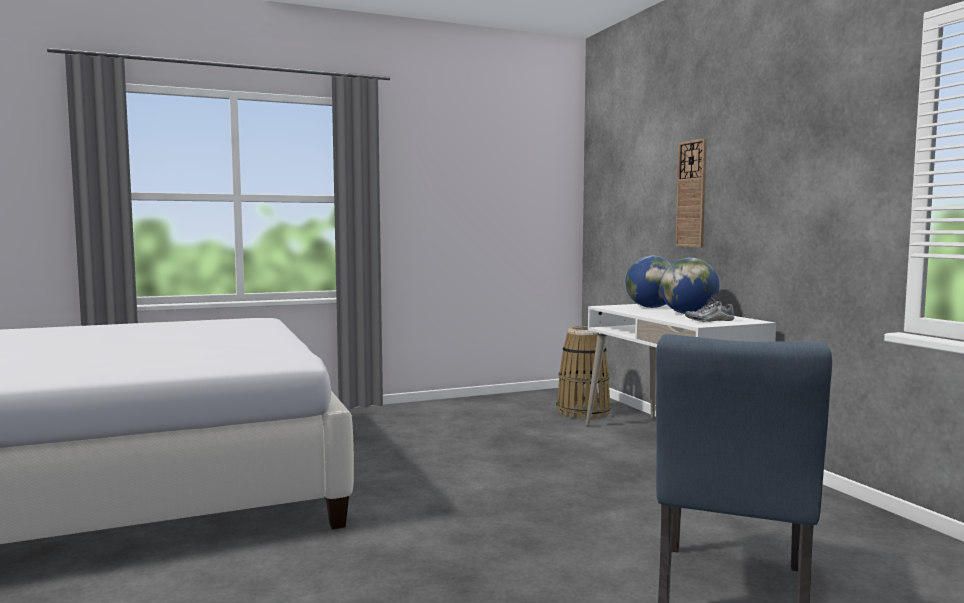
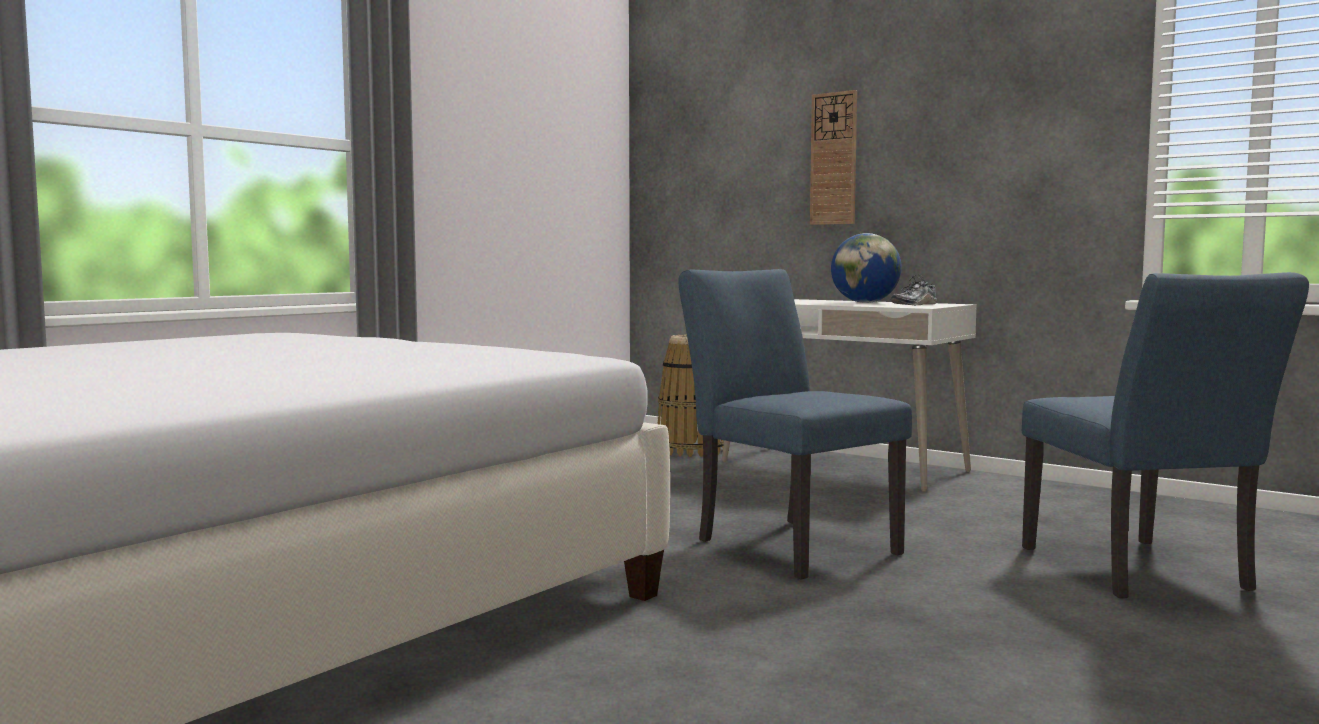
camera: 30 degrees left, 0 degrees up
(500, 504) = (787, 543): none -> blue chair
(651, 307) = (798, 300): globe -> none

